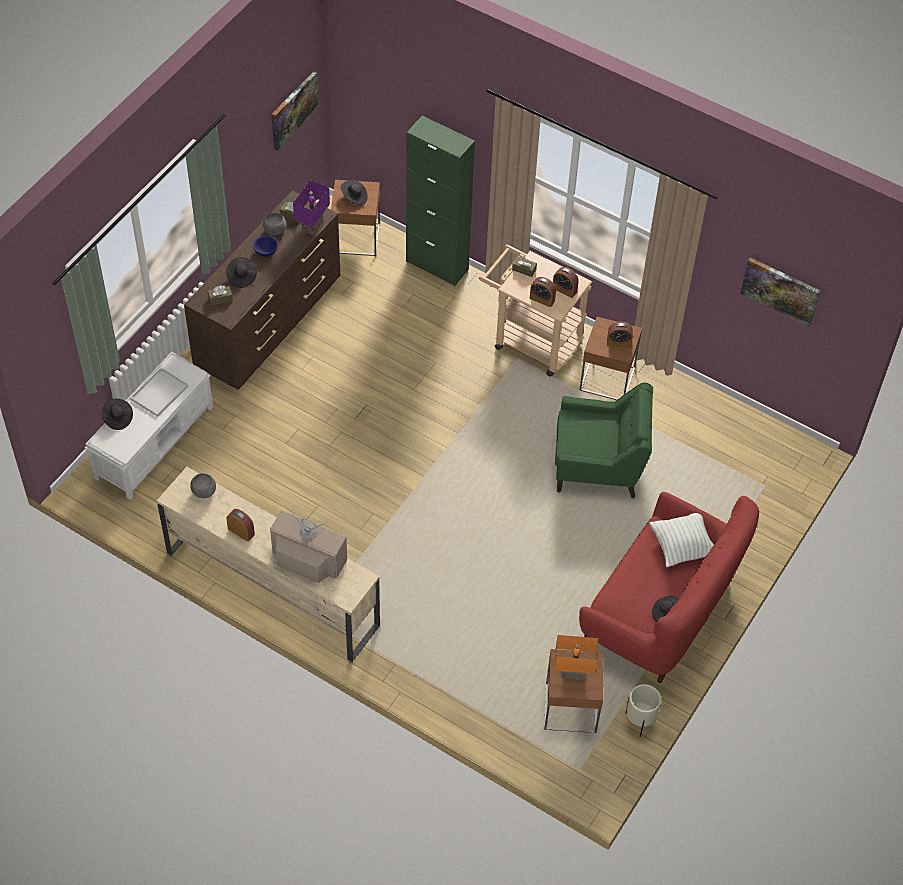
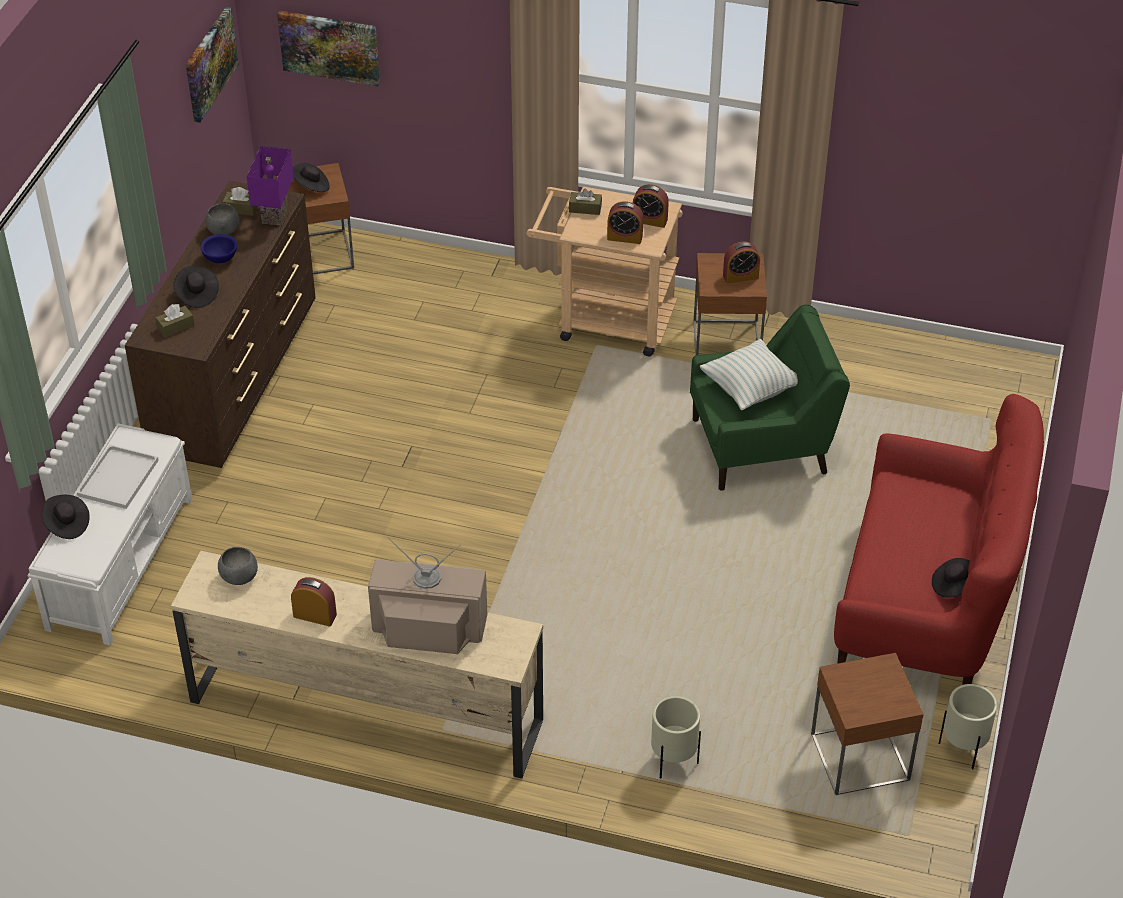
camera: 15 degrees left, 10 degrees down
(437, 265) = (442, 262): green cabinet -> none
(450, 678) = (673, 762): none -> beige planter
(572, 673) = (865, 690): orange table lamp -> none
(682, 547) = (935, 499): pillow -> pillow (750, 389)
(780, 290) = (959, 128): picture -> picture (329, 47)

